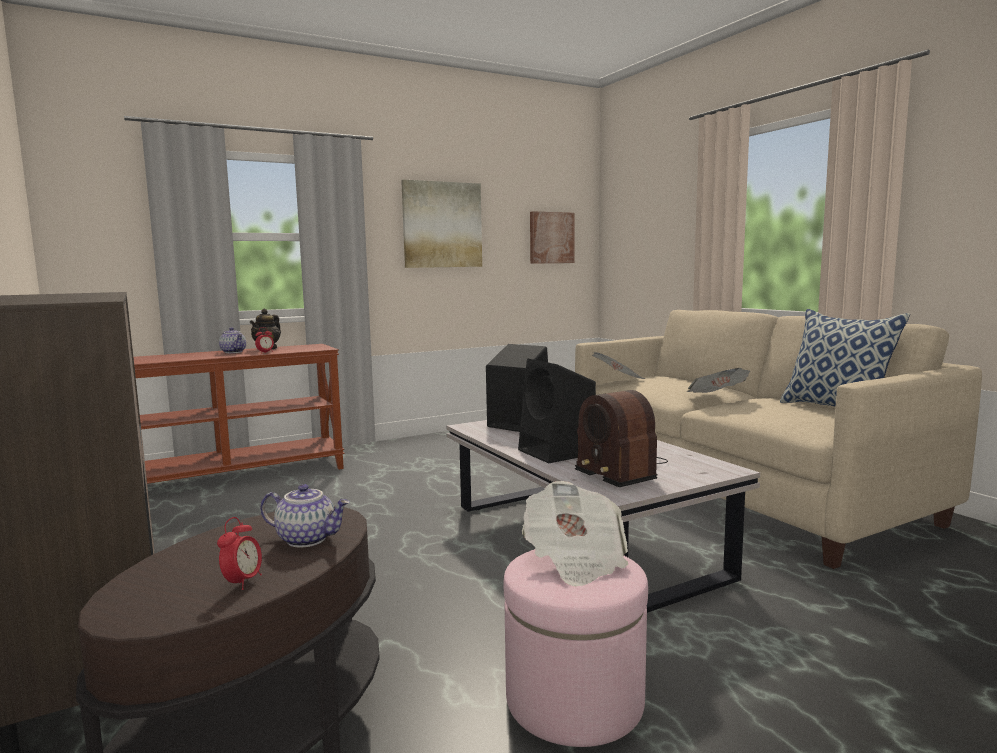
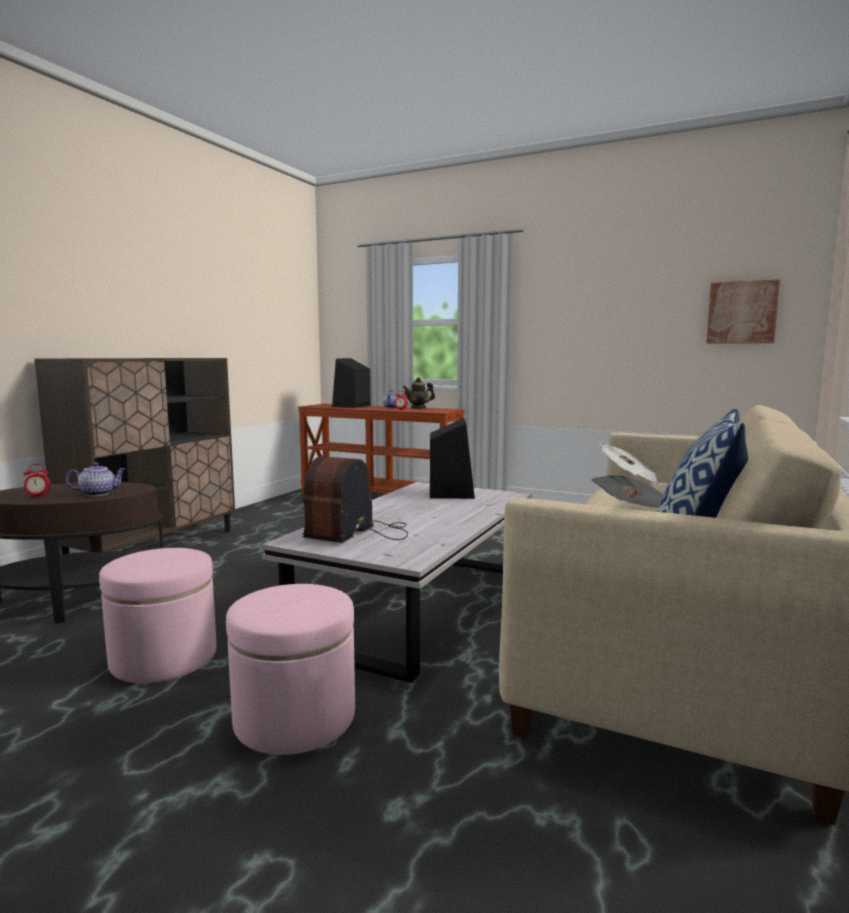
camera: 55 degrees right, 0 degrees up
(308, 539) = (98, 493): teapot -> teapot turned 90 degrees counterclockwise
(442, 225) = (596, 304): picture -> none
(557, 452) = (384, 513): black speaker -> black speaker (351, 406)
(575, 560) = (170, 557): newspaper -> none
(771, 644) = (295, 718): none -> pink ottoman

